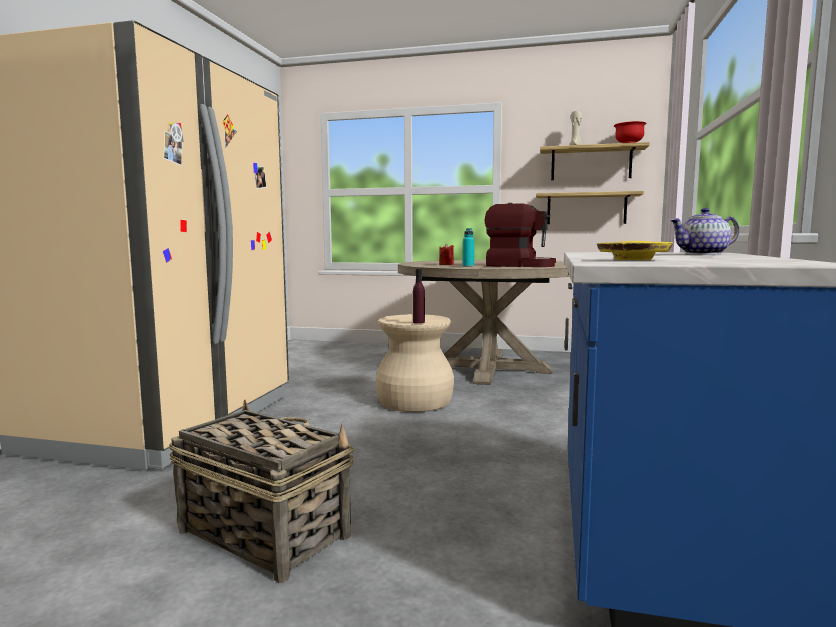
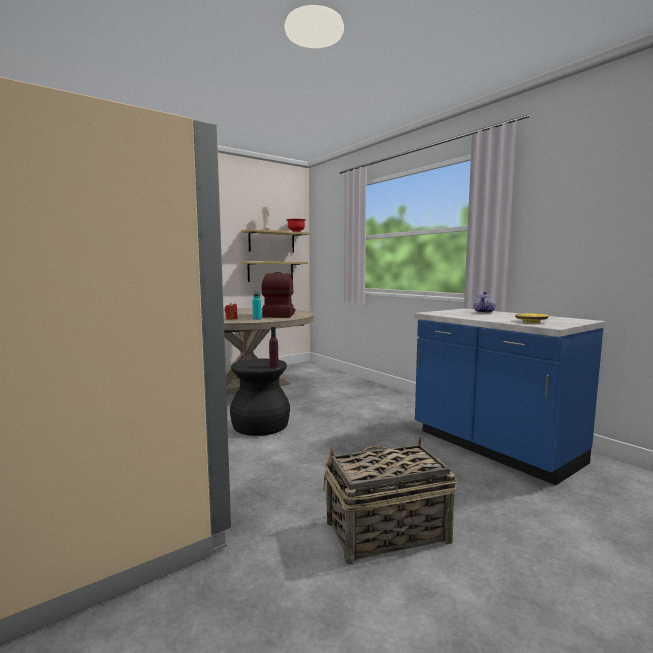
camera: 50 degrees left, 0 degrees up
(414, 402) = (260, 426): beige stool -> black stool
(519, 265) = (279, 315): coffee machine -> coffee machine turned 60 degrees counterclockwise

